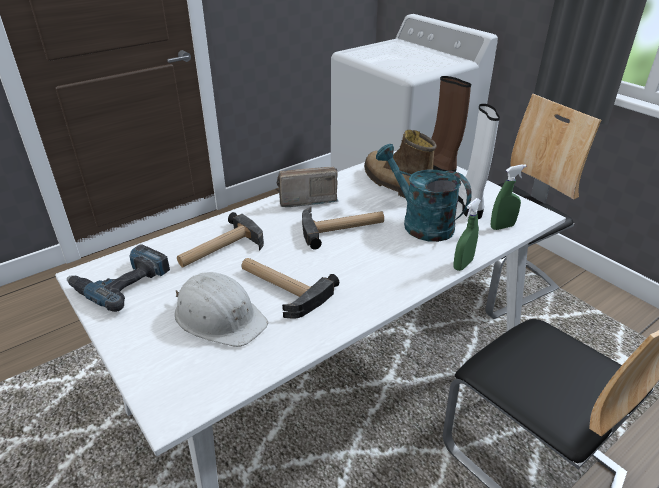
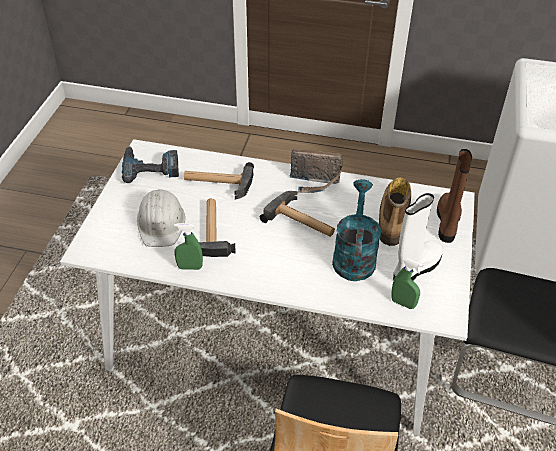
camera: 50 degrees right, 10 degrees up
(305, 199) = (315, 183): radio -> radio turned 150 degrees clockwise
(463, 264) = (325, 302): green spray bottle -> green spray bottle (190, 267)

